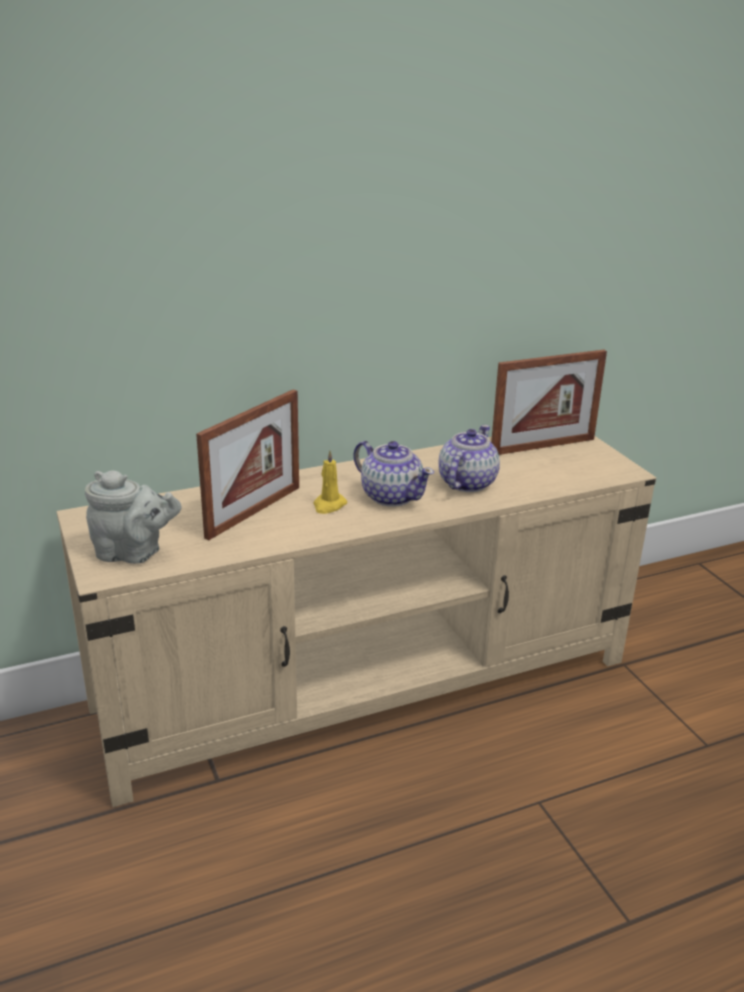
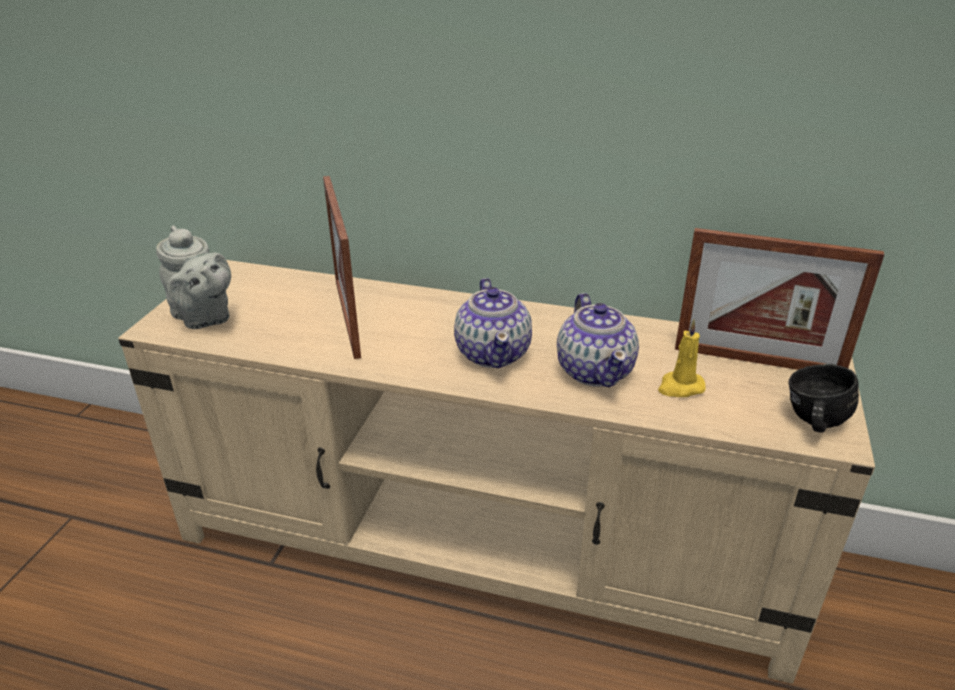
camera: 40 degrees right, 5 degrees up
(254, 512) = (347, 318): picture frame -> picture frame turned 90 degrees clockwise
(329, 505) = (420, 338): yellow candle -> yellow candle (680, 387)
(466, 483) = (595, 370): teapot -> teapot turned 105 degrees clockwise
(607, 467) = (812, 422): none -> black mug

